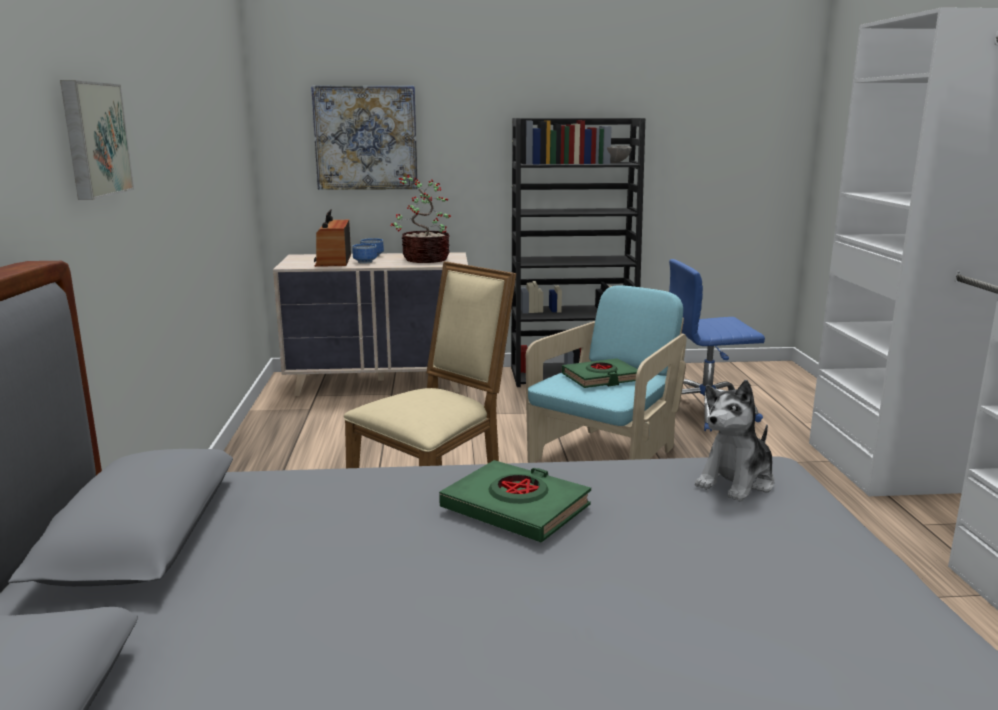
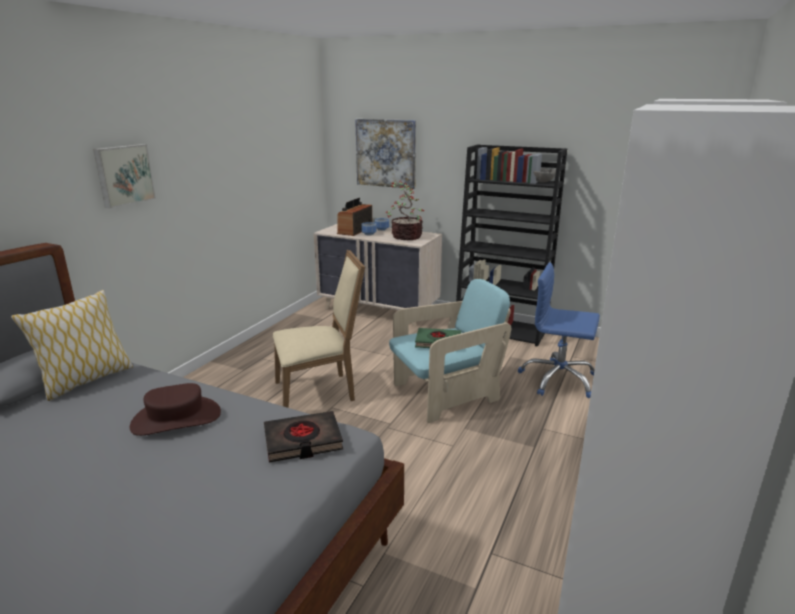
camera: 30 degrees right, 5 degrees up
(240, 508) = (86, 380): none -> pillow
(516, 508) = (176, 418): green book -> brown hat
(736, 482) = (303, 441): plush toy -> black book

